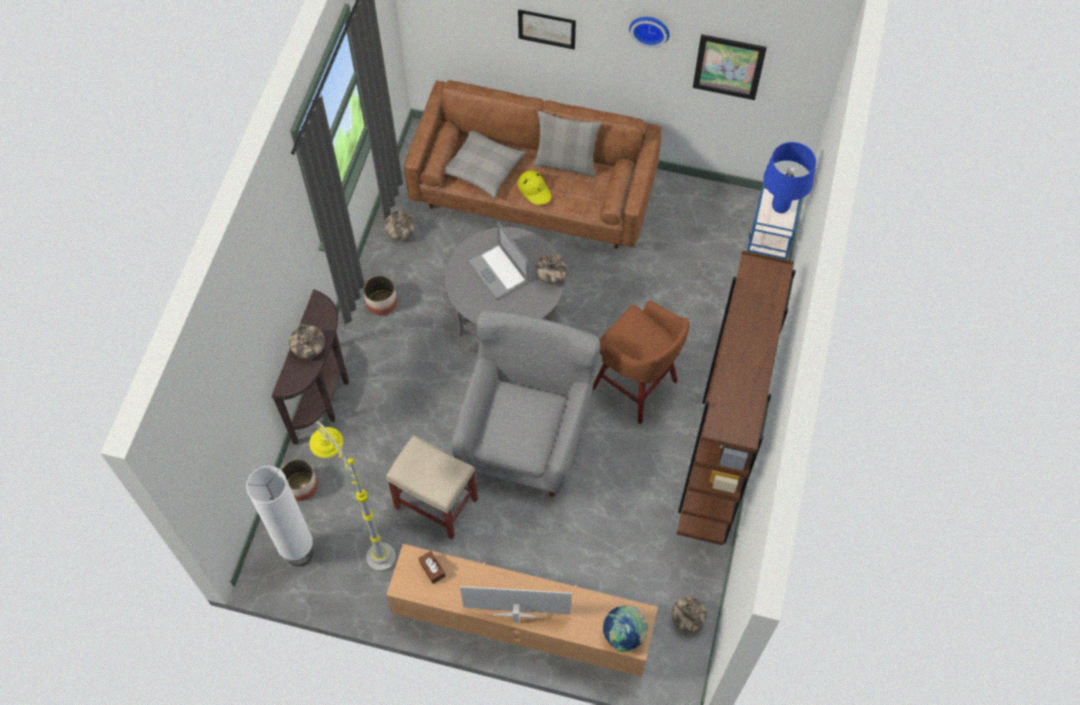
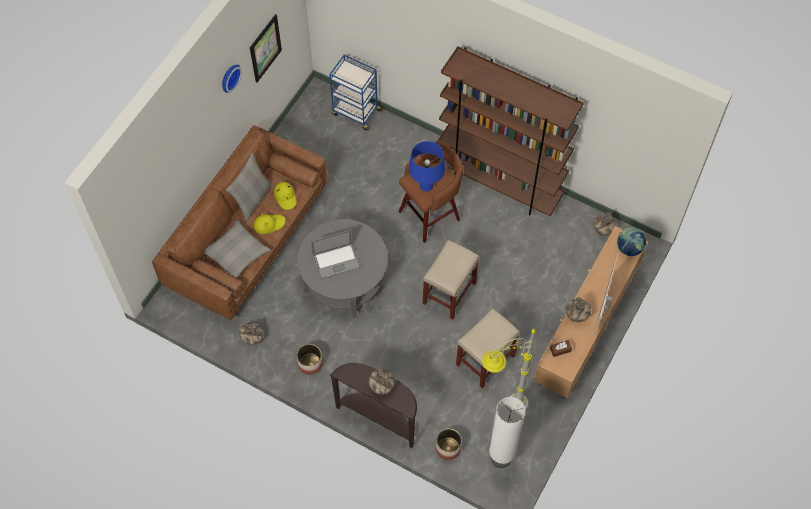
camera: 75 degrees left, 0 degrees up
(525, 436) = (449, 292): grey armchair -> beige stool
(547, 29) = (188, 147): picture -> none
(551, 277) = (352, 228): vase -> vase (576, 315)
(580, 196) = (285, 197): none -> yellow hat
(780, 207) = (350, 74): blue table lamp -> blue table lamp (426, 187)

